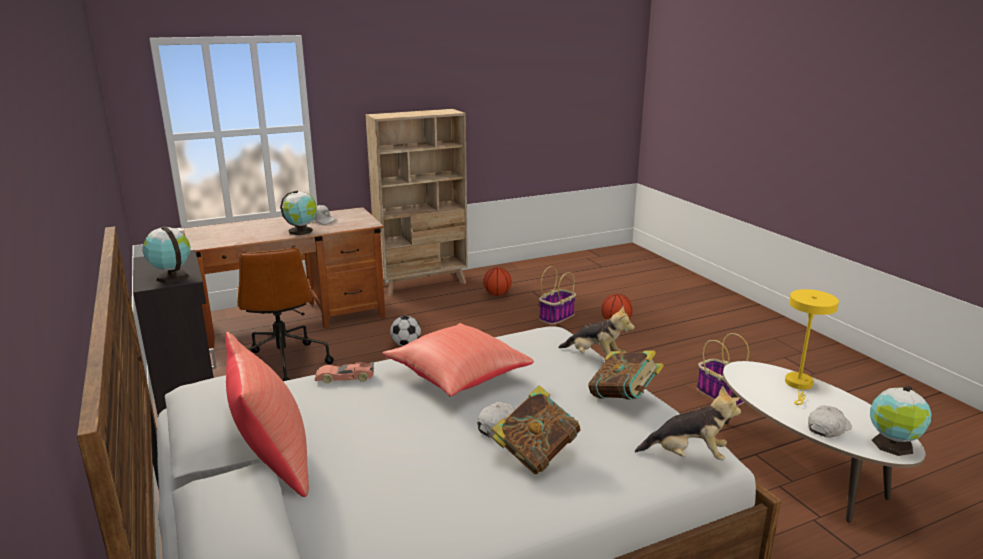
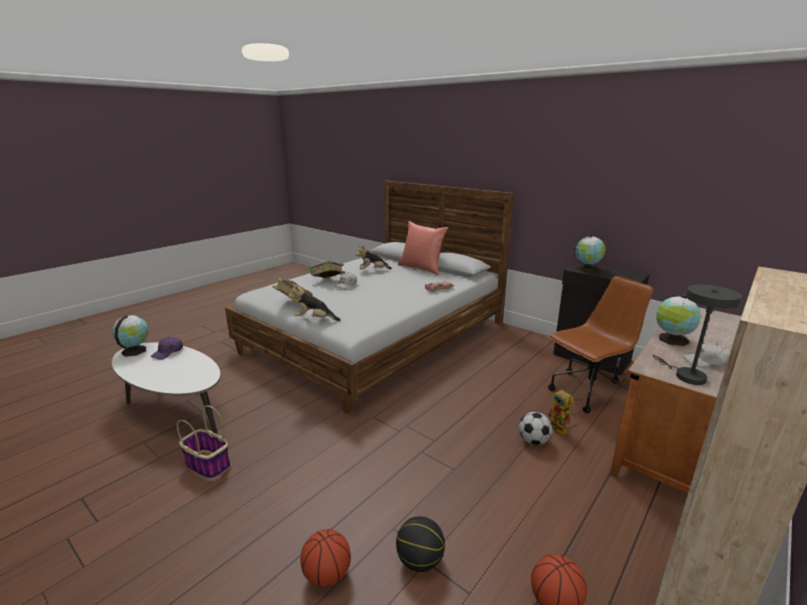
camera: 155 degrees right, 0 degrees up
(283, 363) = (588, 393): brown office chair -> brown office chair turned 105 degrees clockwise
(356, 218) = (685, 375): none -> grey table lamp
(371, 344) = (562, 431): none -> toy robot
(456, 377) = (386, 298): red pillow -> none
(556, 316) = (420, 561): basket -> basketball
(687, 455) = (264, 289): plush toy -> plush toy (373, 271)
(799, 385) = (162, 378): yellow table lamp -> none
(828, 428) = (168, 352): white cap -> purple cap

